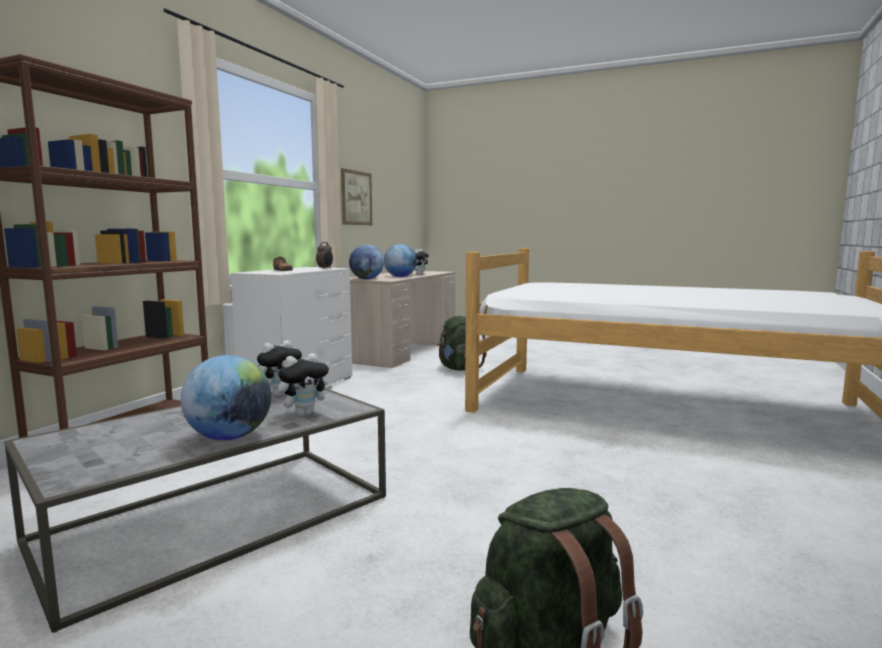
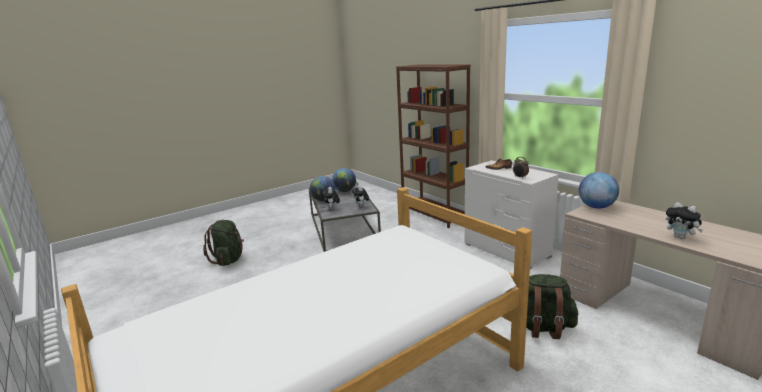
camera: 120 degrees right, 10 degrees up
(356, 198) = (706, 118): picture -> none
(400, 277) = (631, 223): globe -> globe (345, 191)

